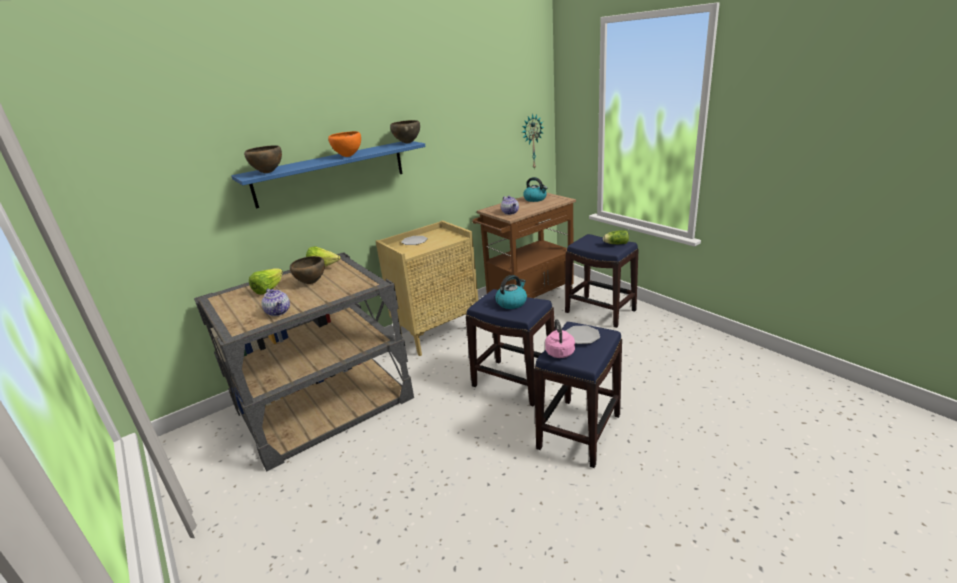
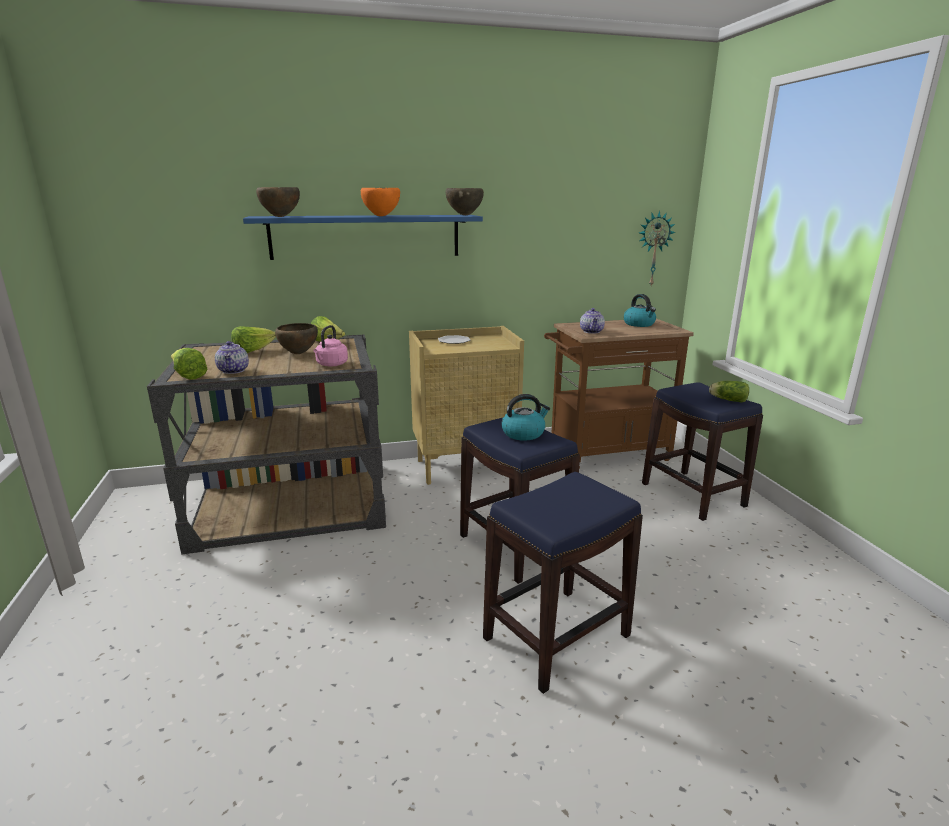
camera: 20 degrees right, 5 degrees down
(246, 327) = (188, 376): none -> lettuce
(560, 354) = (527, 506): pink kettle -> pink kettle (331, 365)
(582, 336) = (578, 493): plate -> none

